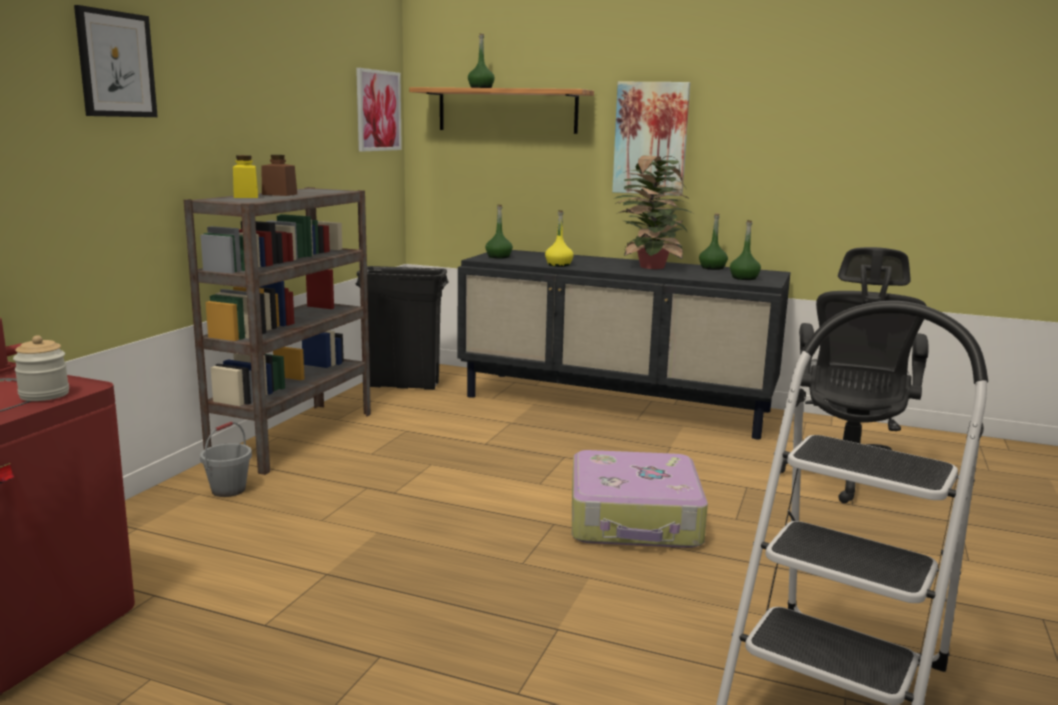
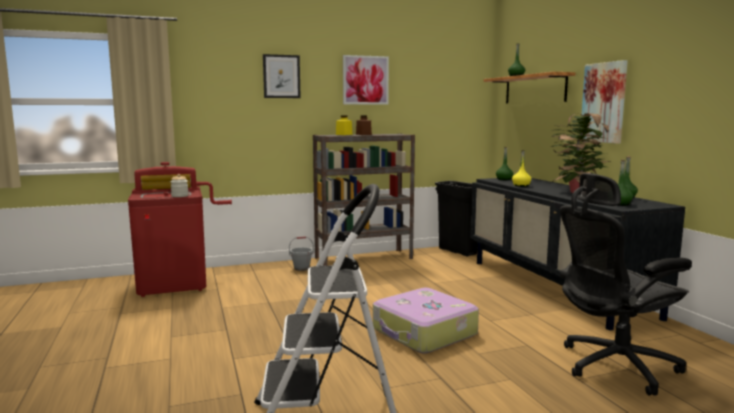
camera: 50 degrees right, 5 degrees down
(378, 110) = (467, 93): picture -> picture (365, 80)

